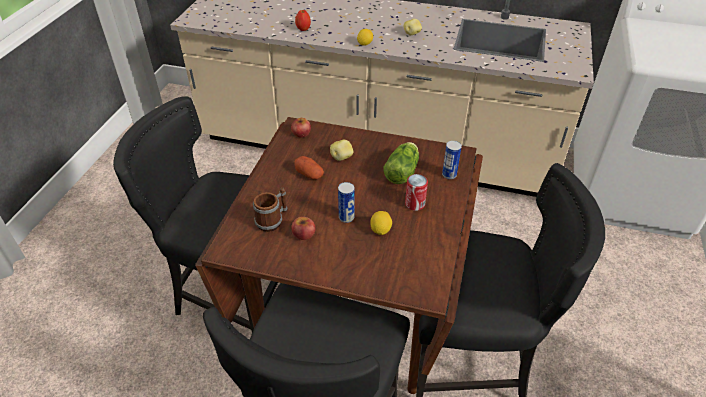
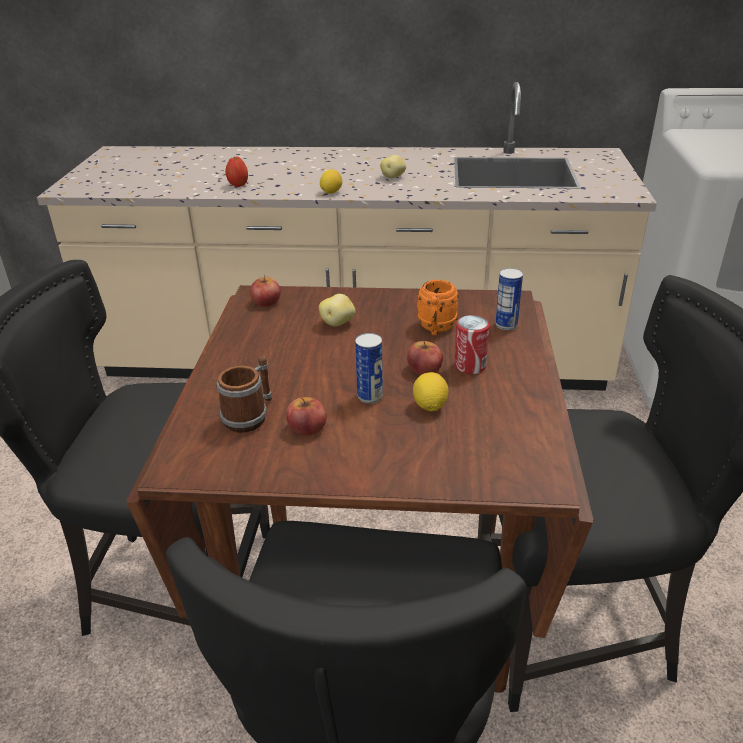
camera: 10 degrees left, 10 degrees down
(309, 174) = (293, 349): potato -> none
(385, 202) = (424, 369): none -> apple
(403, 171) = (436, 328): lettuce -> orange mug

